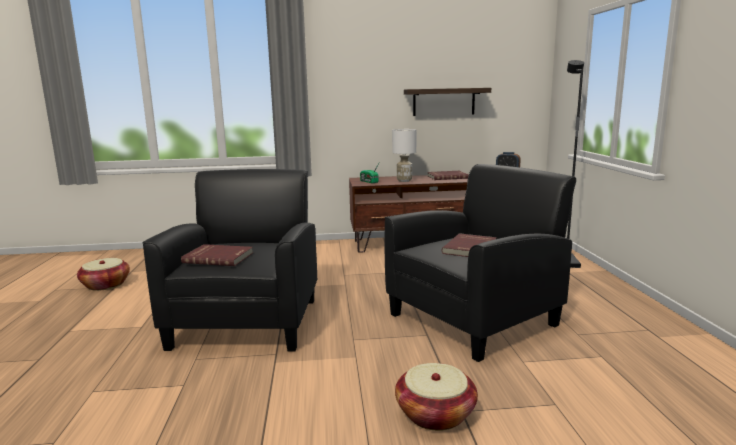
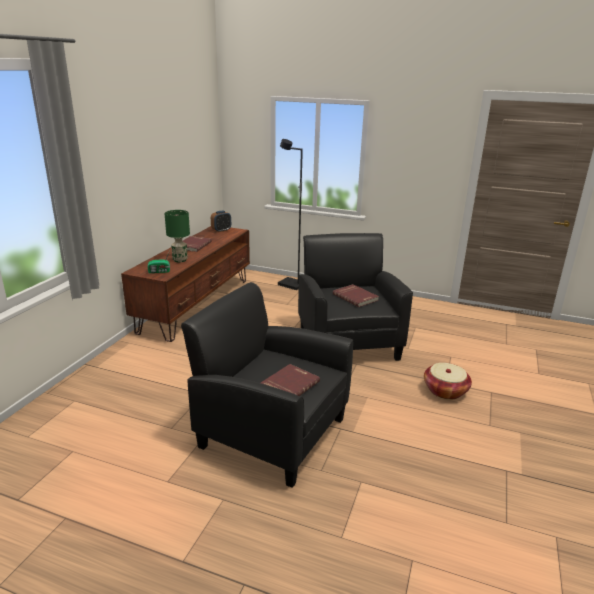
camera: 65 degrees left, 10 degrees up
(106, 285) = (47, 527): basket -> none
(404, 180) = (180, 260): white table lamp -> green table lamp
(443, 102) = (171, 176): shelf -> none

